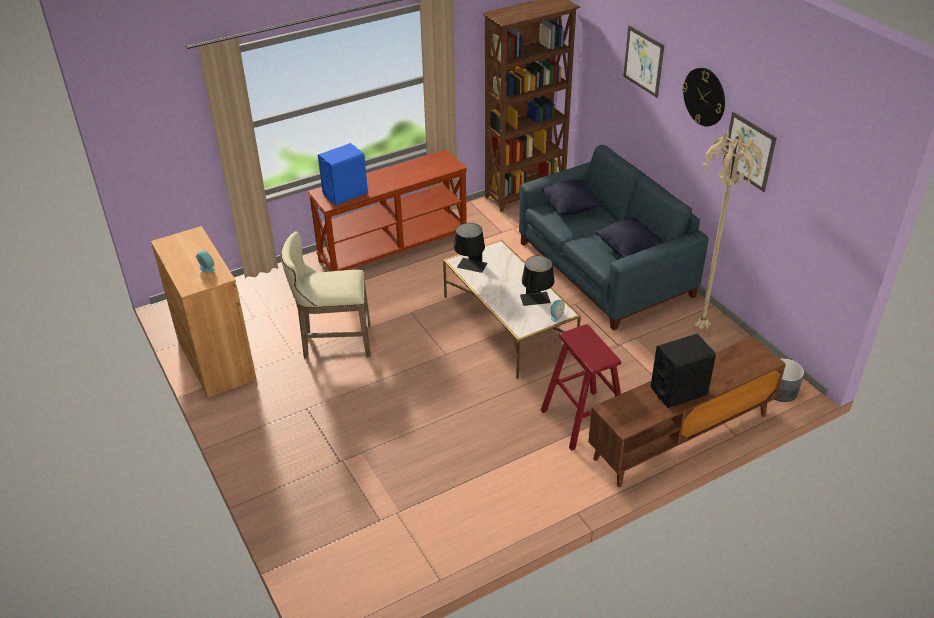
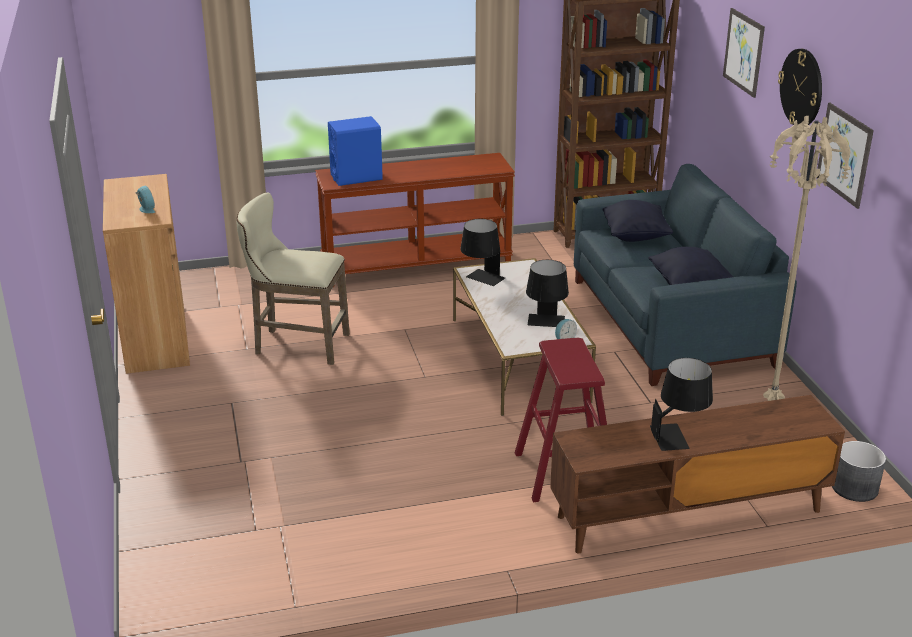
camera: 15 degrees right, 10 degrees down
(679, 391) = (678, 436): black speaker -> black table lamp

